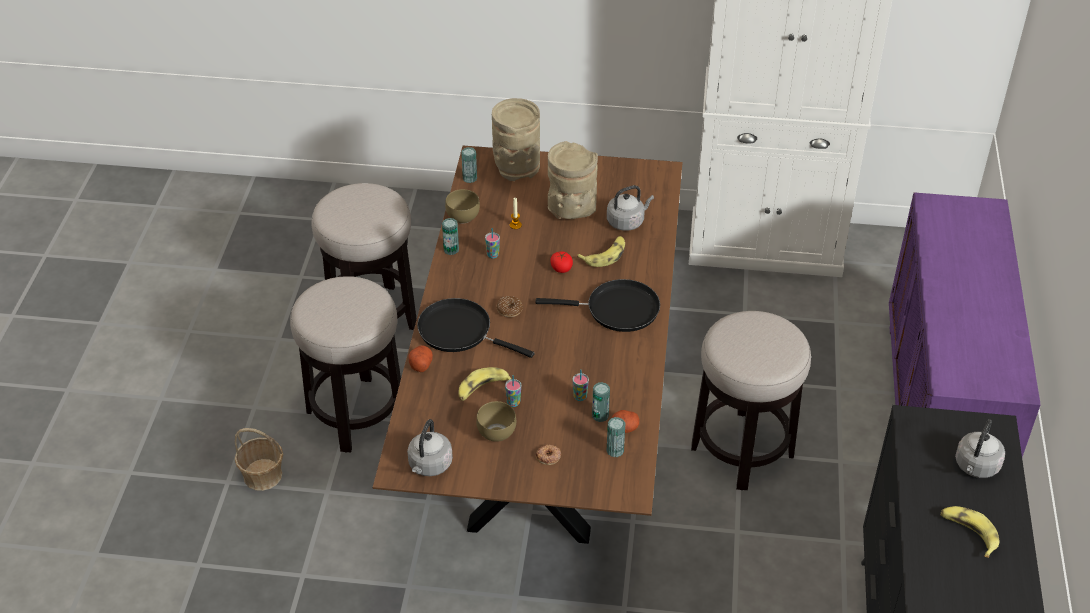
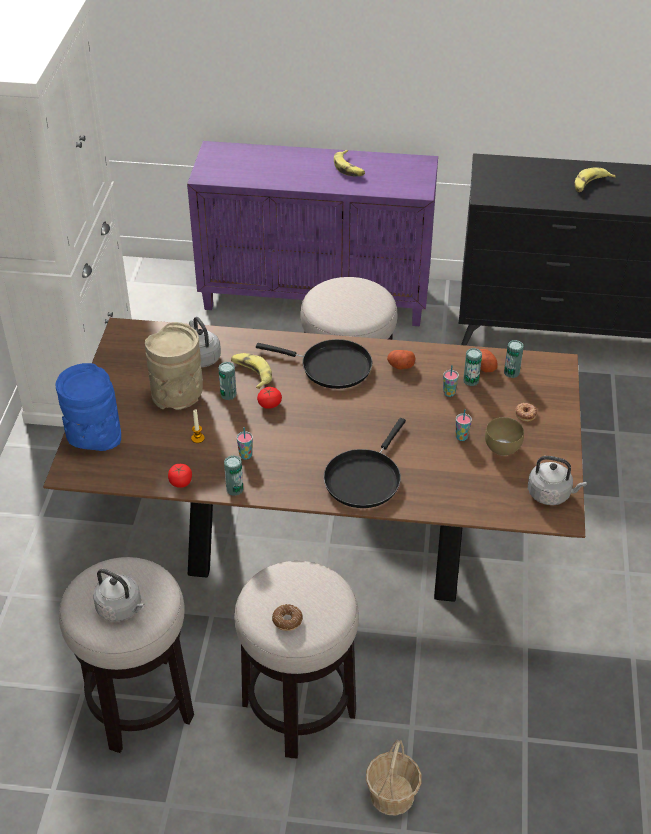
camera: 90 degrees left, 0 degrees up
(420, 364) = (414, 507): potato -> potato (400, 365)
(462, 218) = (180, 482): brown bowl -> tomato
(469, 178) = (109, 477): can -> can (228, 394)
(483, 389) = (446, 459): banana -> banana (349, 168)
(509, 310) = (332, 441): donut -> donut (287, 620)
(516, 166) = (93, 438): beige vase -> blue vase
(617, 309) = (331, 367): black frying pan -> black frying pan turned 105 degrees clockwise
(975, 467) = (527, 175): grey kettle -> grey kettle (121, 608)

